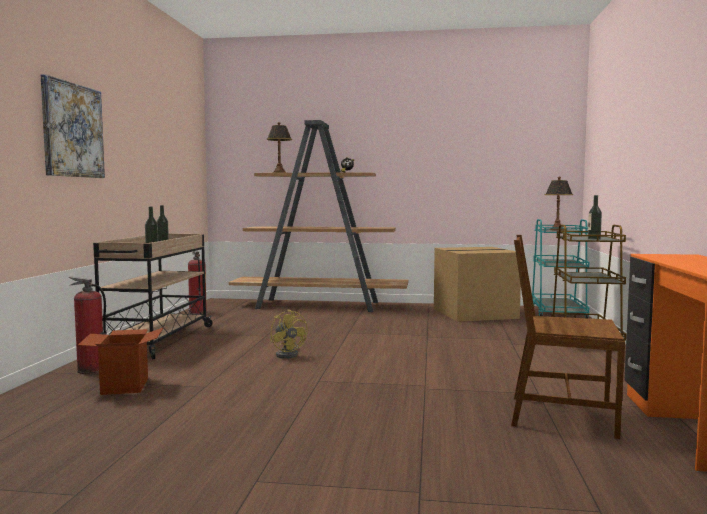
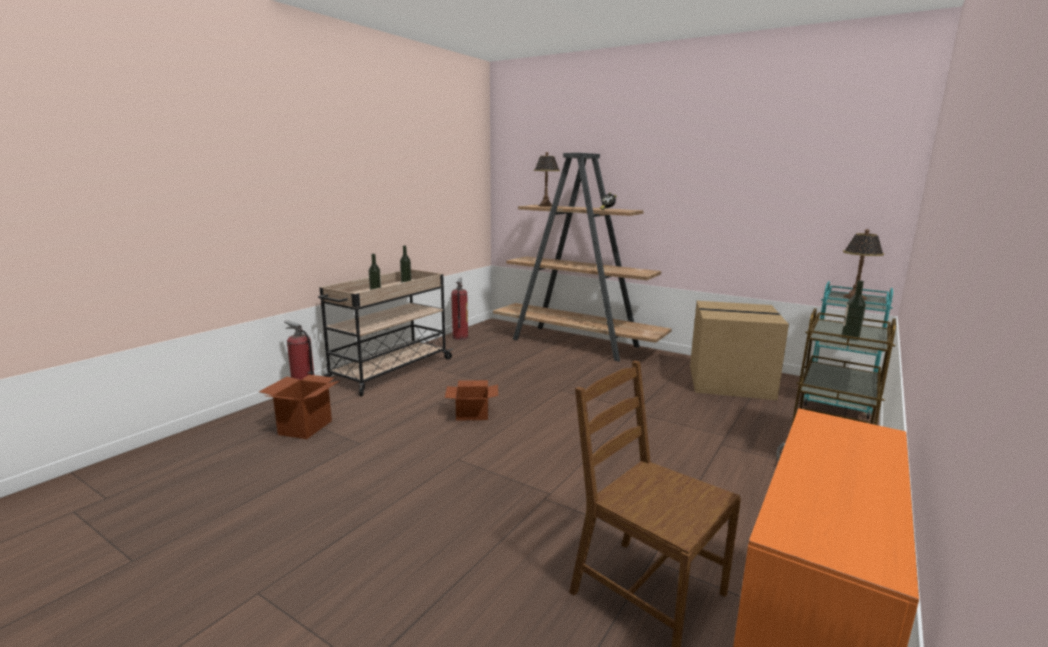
camera: 25 degrees right, 10 degrees up
(72, 130) = (299, 185): picture -> none
(289, 354) = (473, 413): yellow fan -> cardboard box

